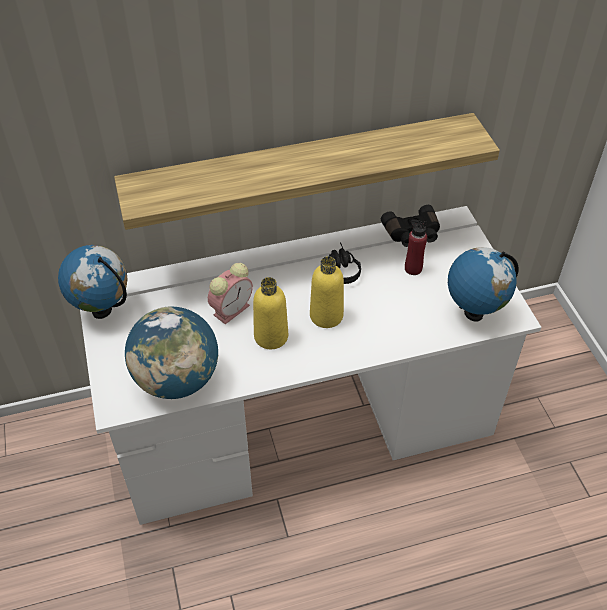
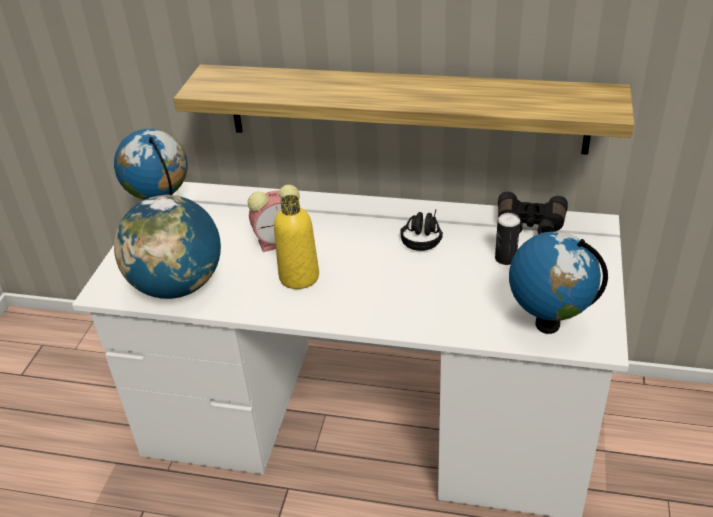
camera: 30 degrees right, 10 degrees down
(326, 316) = (372, 275): yellow bottle -> none
(413, 268) = (505, 258): red bottle -> can

